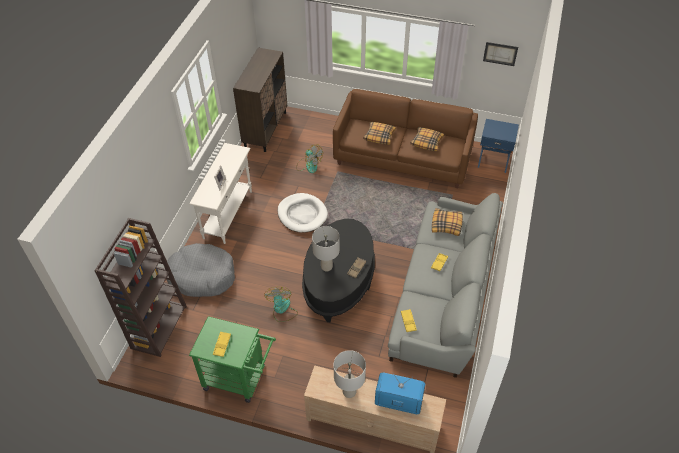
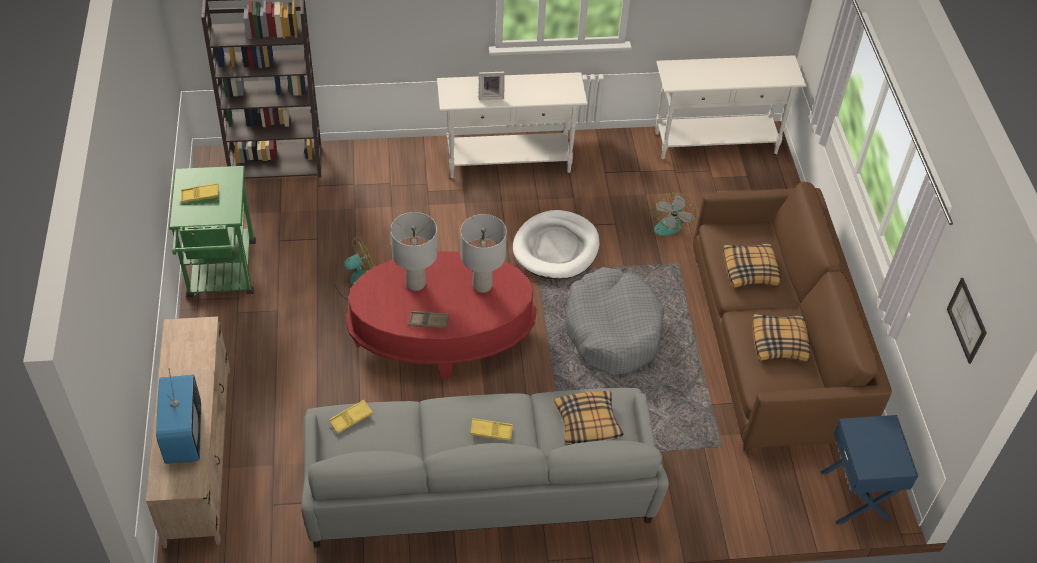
camera: 65 degrees right, 0 degrees up
(202, 276) = (380, 174): grey dog bed -> grey dog bed (612, 330)
(265, 129) = (716, 143): brown cabinet -> white console table
(339, 281) = (442, 335): black coffee table -> red coffee table
(349, 392) = (183, 370): grey table lamp -> grey table lamp (482, 285)

